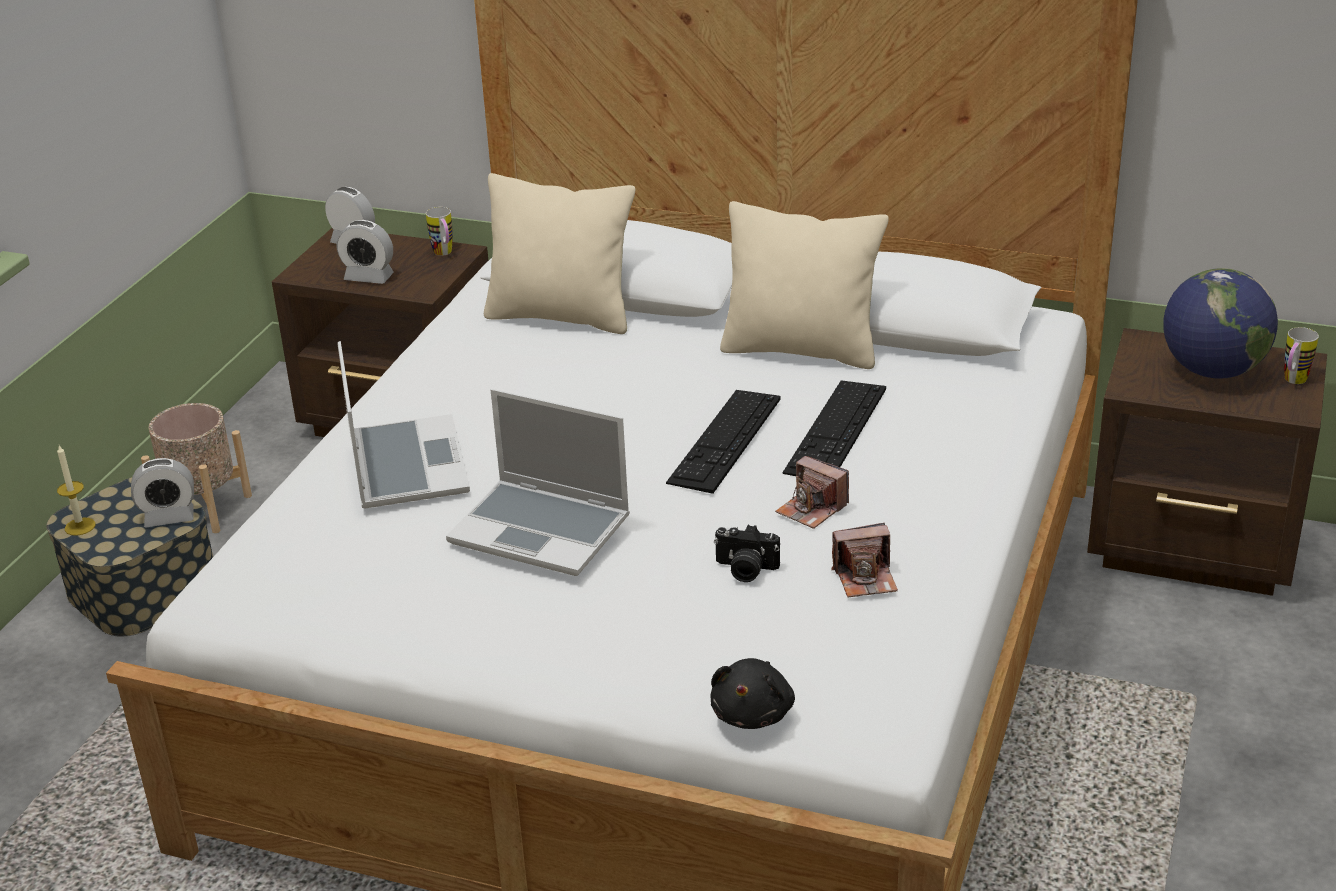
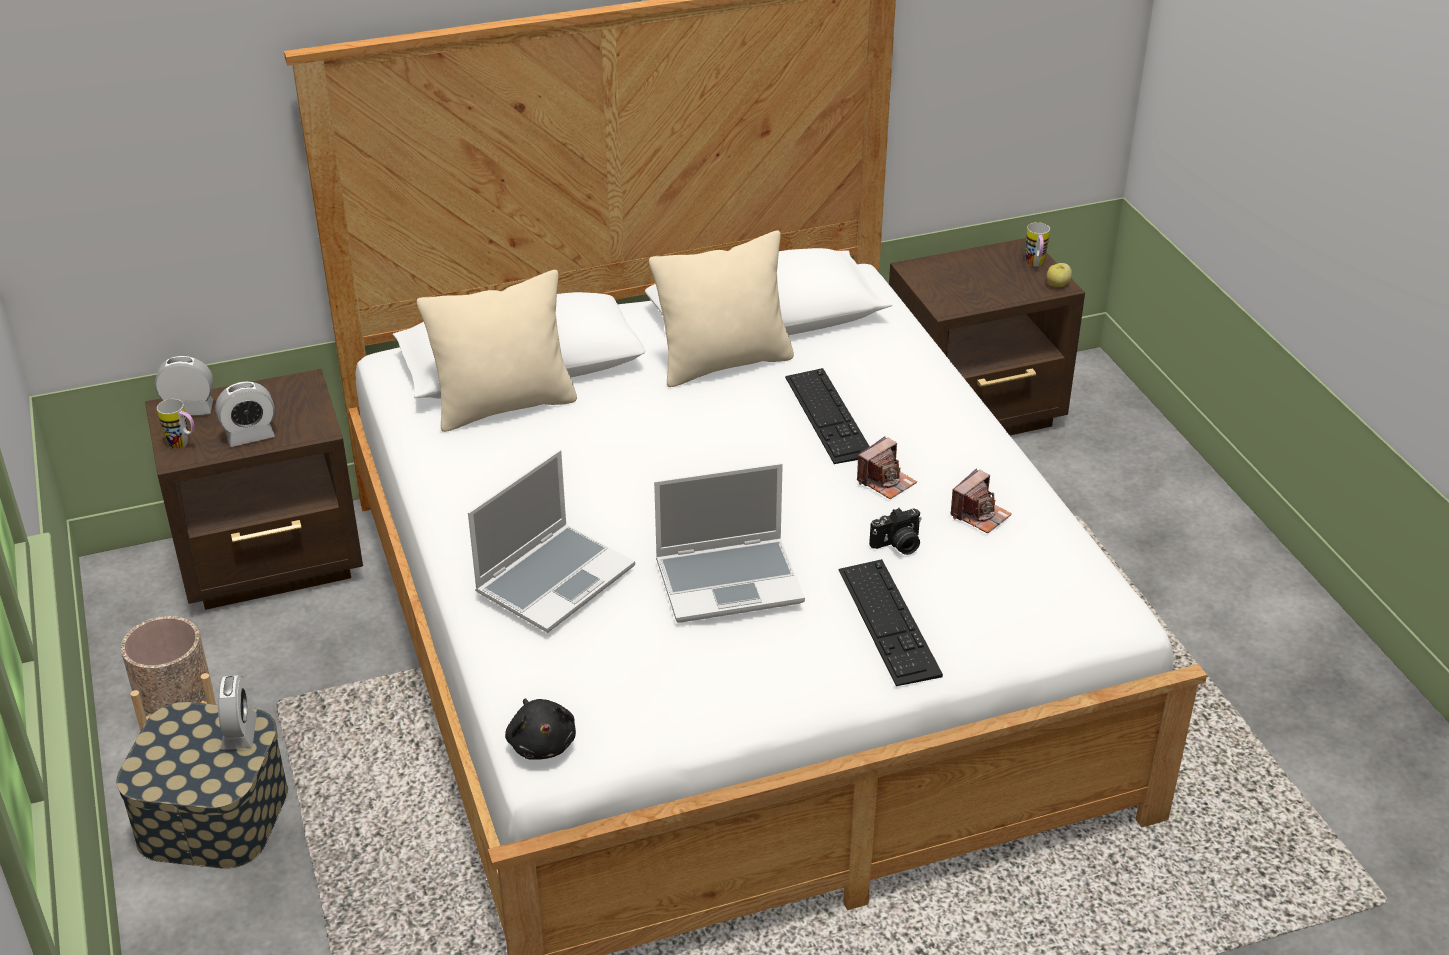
camera: 40 degrees left, 5 degrees up
(80, 526) = (161, 780): candle -> none
(169, 517) = (239, 732): alarm clock -> alarm clock turned 45 degrees counterclockwise
(405, 465) = (555, 579): laptop -> laptop turned 90 degrees clockwise
(444, 254) = (292, 389): mug -> mug (183, 445)
(725, 440) = (764, 455): keyboard -> keyboard (888, 621)
(753, 713) = (1025, 640): black plush toy -> black plush toy (542, 743)
(811, 509) = (886, 481): camera -> camera turned 45 degrees counterclockwise
(1212, 371) = (981, 275): globe -> none
(1294, 409) = (1058, 285): none -> apple

